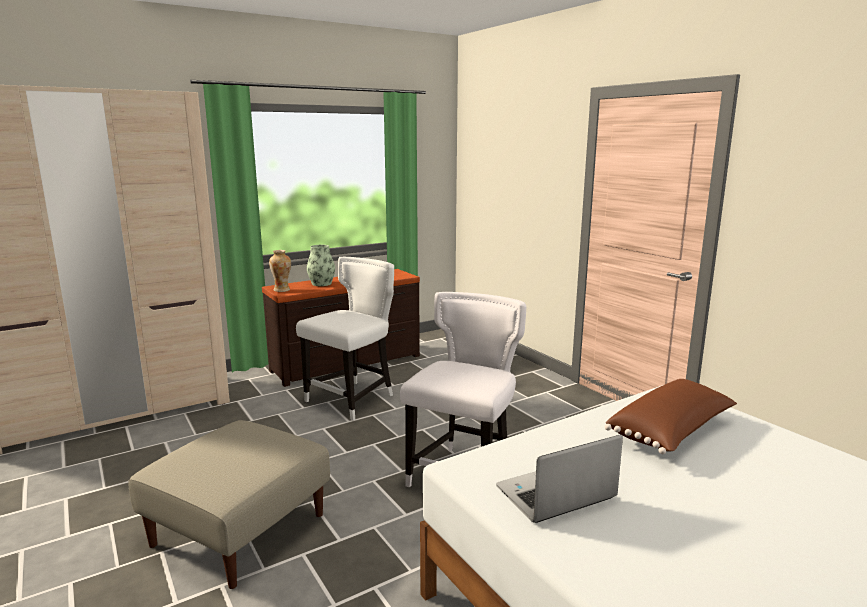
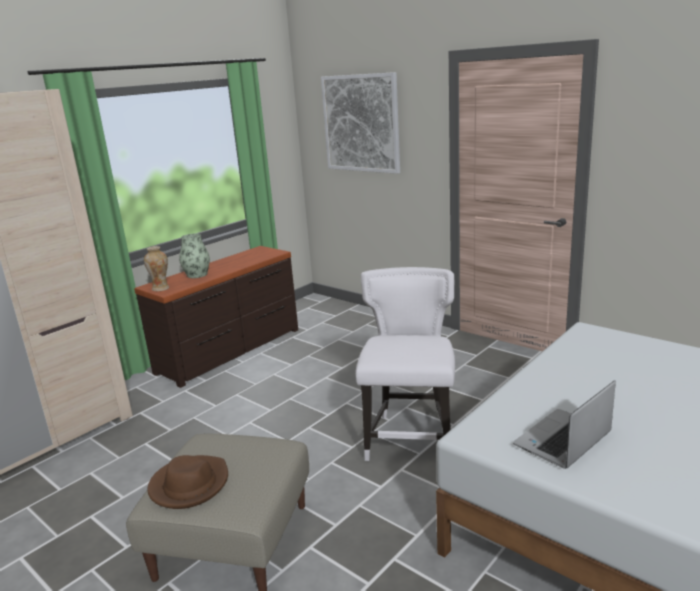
camera: 15 degrees left, 5 degrees up
(196, 460) = (189, 485): none -> brown hat
(353, 399) = (260, 386): white chair -> none
(508, 160) = (361, 123): none -> picture
(672, 432) = (611, 366): brown pillow -> none

